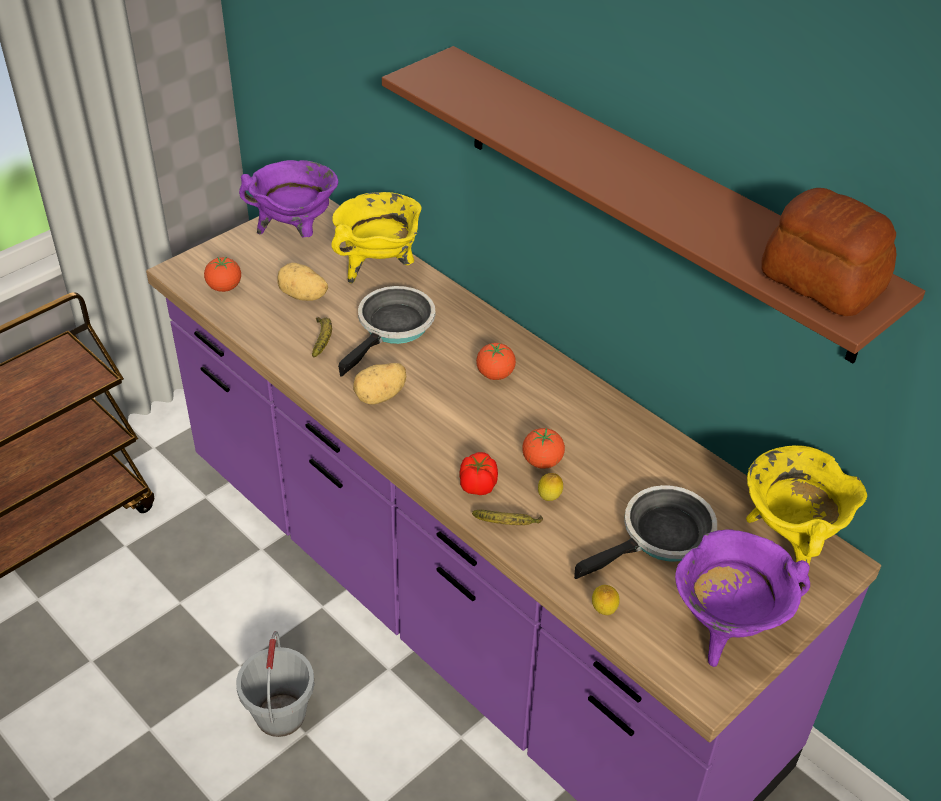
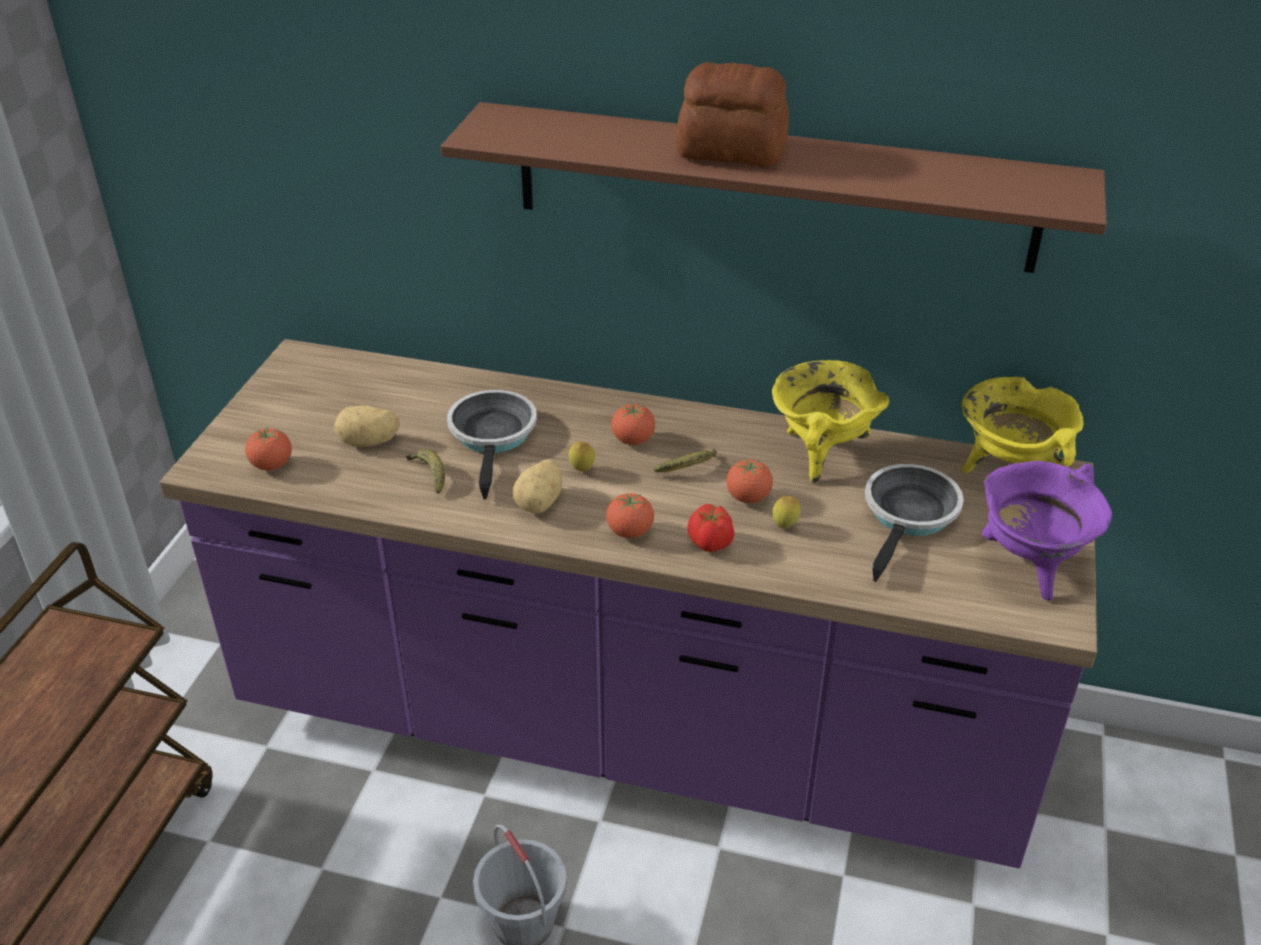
camera: 30 degrees left, 5 degrees down
(296, 232) = (302, 385): purple cooking pot -> none
(379, 267) = (425, 387): yellow cooking pot -> yellow cooking pot (821, 454)
(425, 449) = (630, 532): none -> tomato
(507, 525) = (769, 565): banana -> banana (689, 469)
(603, 612) = (921, 599): lemon -> lemon (582, 470)
(822, 282) = (1026, 188): bread -> bread (732, 151)

